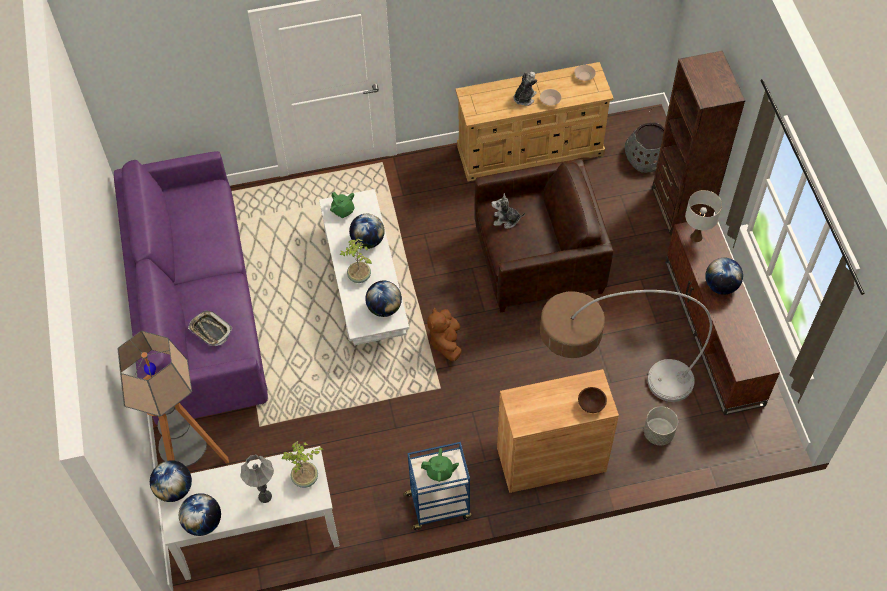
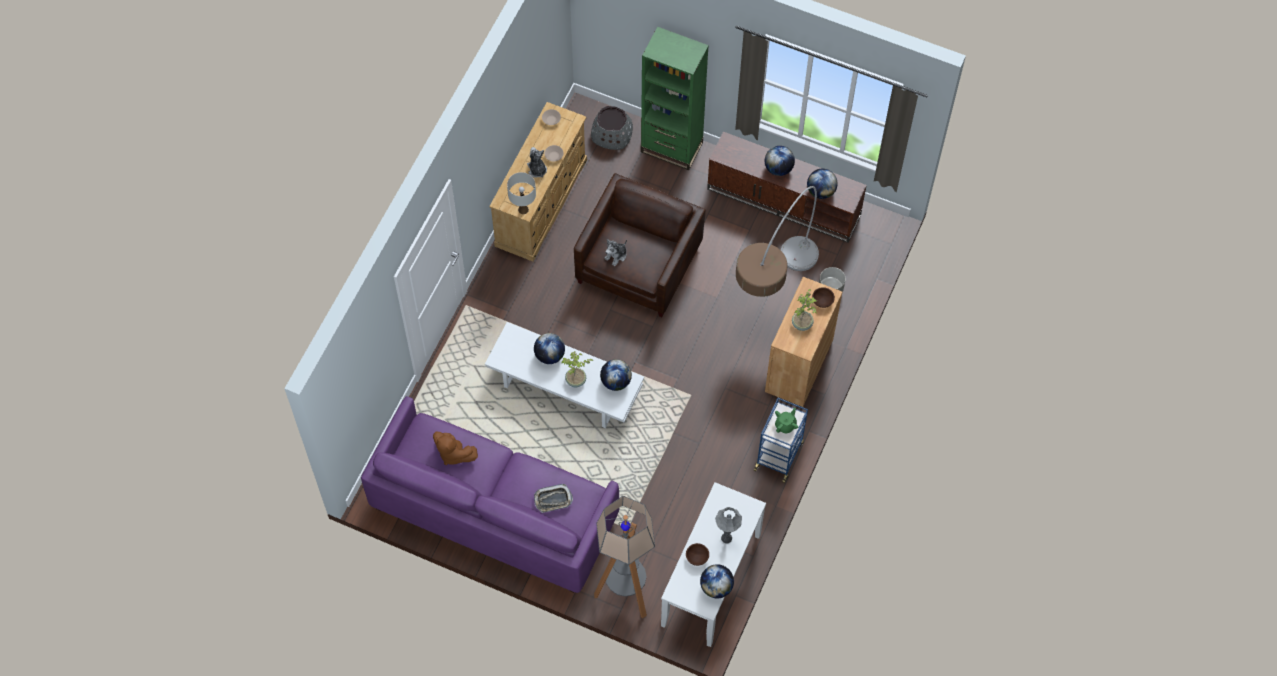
camera: 55 degrees left, 5 degrees up
(174, 489) = (677, 590): globe -> globe (820, 191)
(224, 484) = (697, 557): none -> brown bowl
(305, 478) = (732, 505): potted plant -> potted plant (802, 323)
(343, 210) = (509, 354): green teapot -> none
(446, 342) = (657, 367): brown plush toy -> brown plush toy (453, 453)
(680, 207) = (671, 147): brown bookcase -> green bookcase
(696, 237) = (730, 154): white table lamp -> white table lamp (523, 209)

